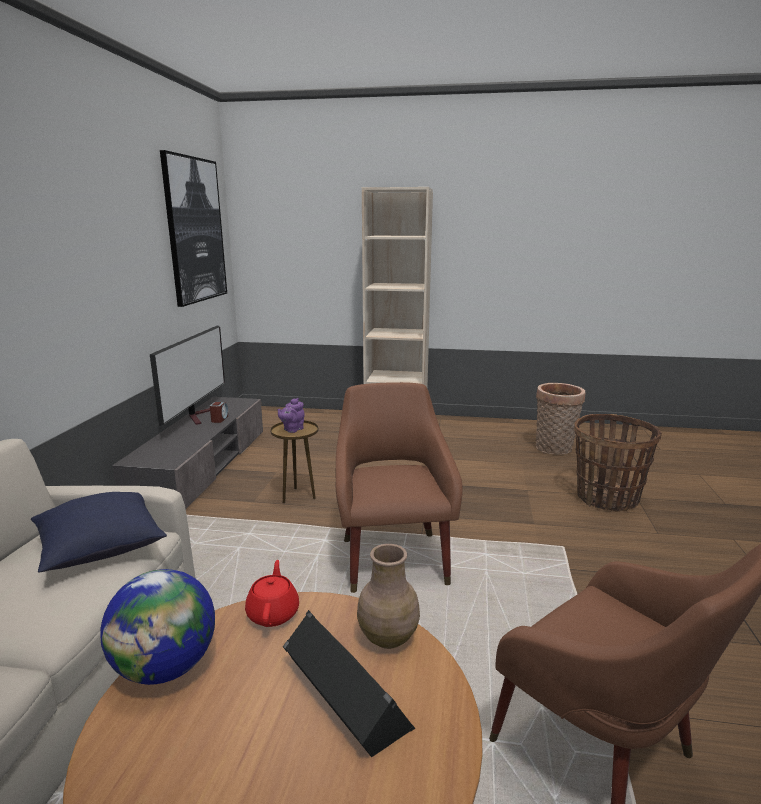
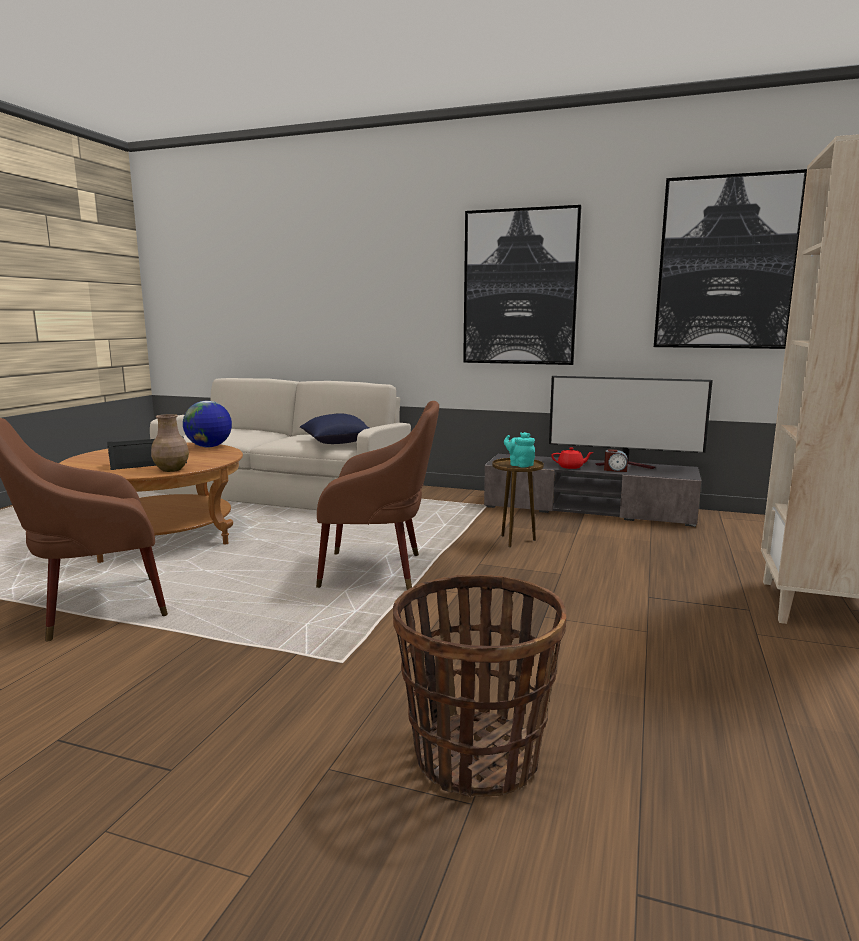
camera: 100 degrees right, 5 degrees down
(86, 259) = (520, 288): none -> picture
(273, 613) = (223, 456): red teapot -> red teapot (571, 467)
(292, 429) = (519, 465): purple teapot -> turquoise teapot
(554, 449) = (751, 766): basket -> none

